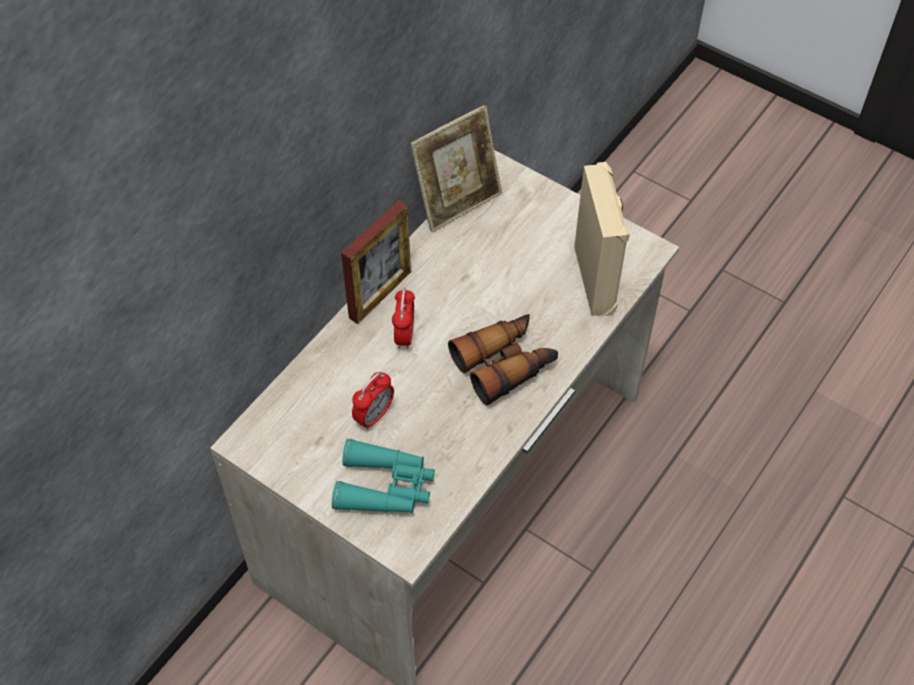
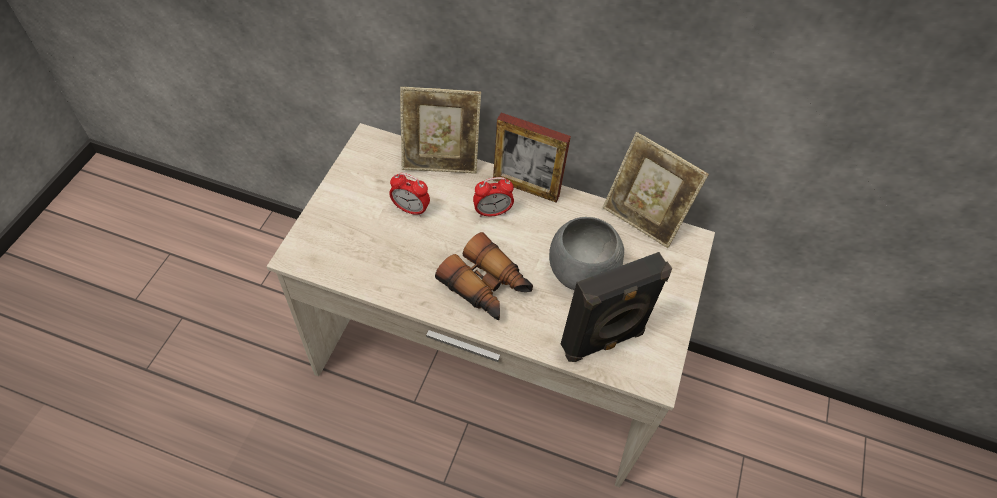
camera: 70 degrees right, 0 degrees up
(309, 370) = (440, 161): none -> picture frame
(386, 487) = (348, 230): turquoise binoculars -> none
(510, 274) = (582, 272): none -> grey bowl
(596, 279) = (603, 341): beige speaker -> black speaker

